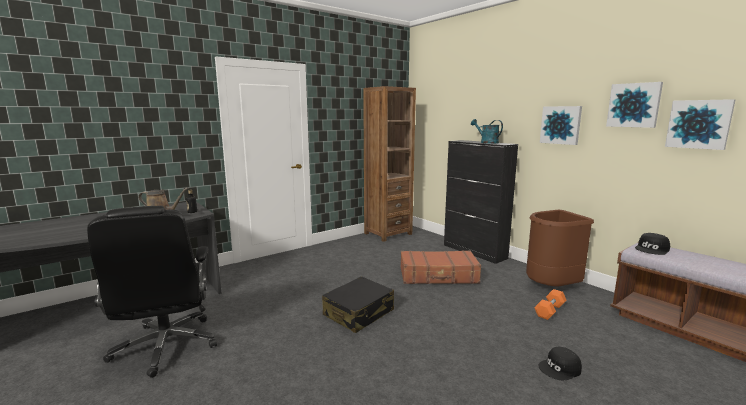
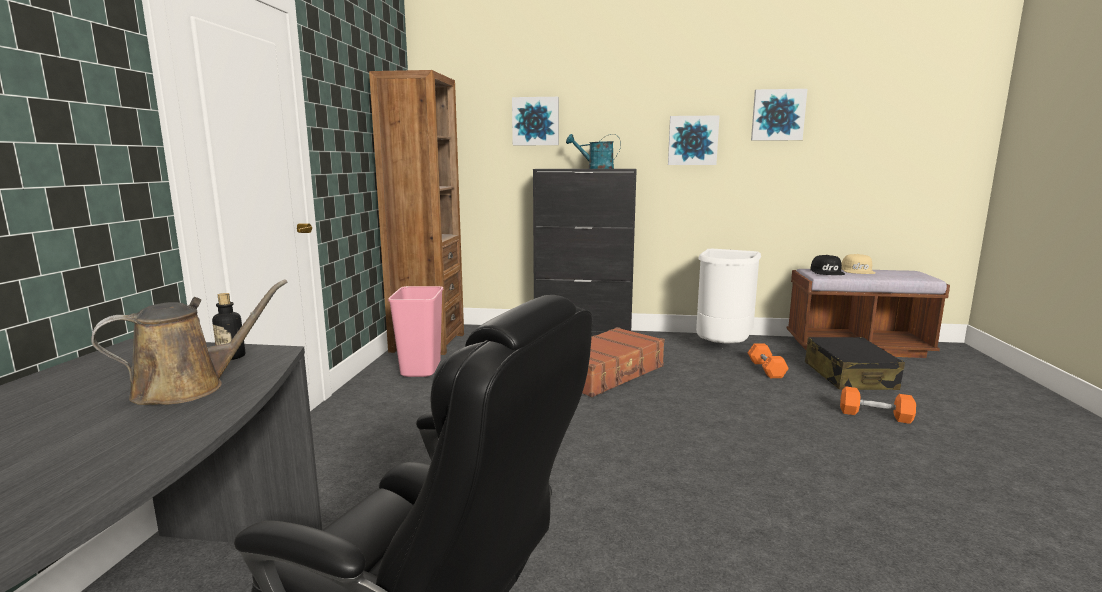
camera: 45 degrees left, 0 degrees up
(359, 313) = (621, 456): black suitcase -> black suitcase (849, 376)
(361, 245) = (420, 369): none -> pink trash can
(551, 287) = (723, 347): brown trash can -> white trash can
(560, 369) = (875, 415): black cap -> orange dumbbell
(692, 255) = (858, 271): none -> beige cap
(699, 124) = (840, 135): picture -> picture (535, 121)

